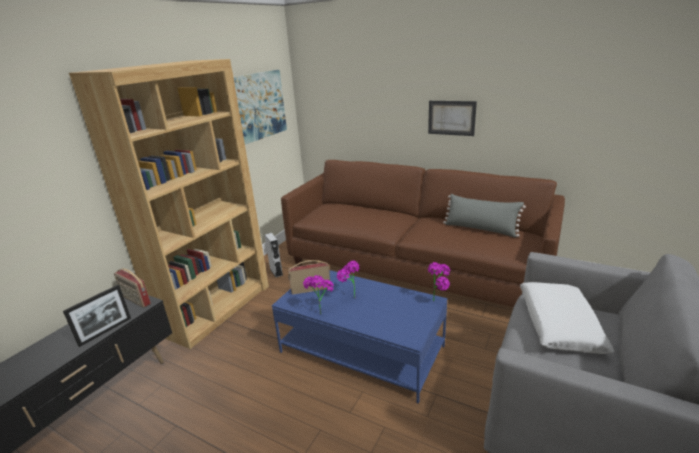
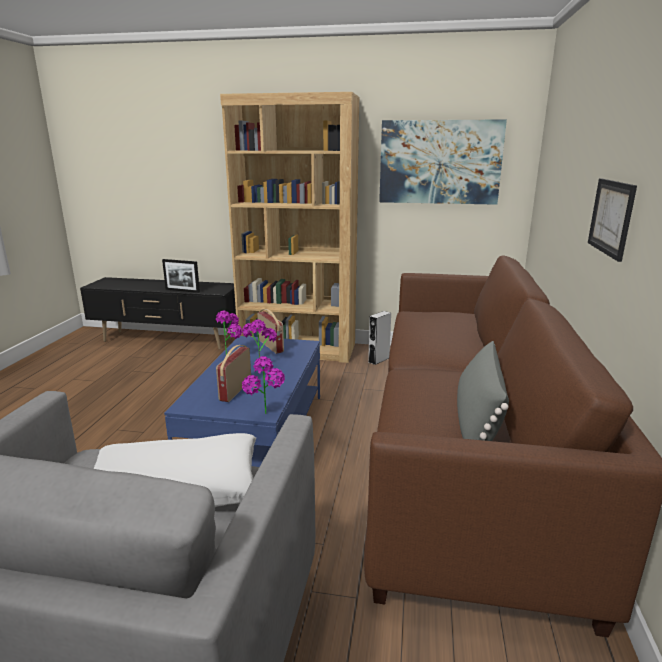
camera: 70 degrees right, 5 degrees down
(135, 300) = (222, 288): radio -> radio (235, 390)

